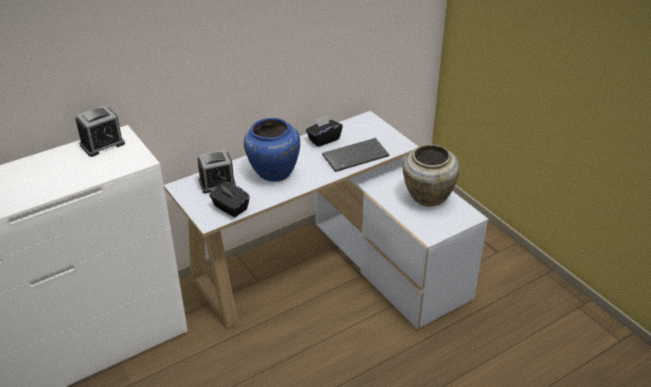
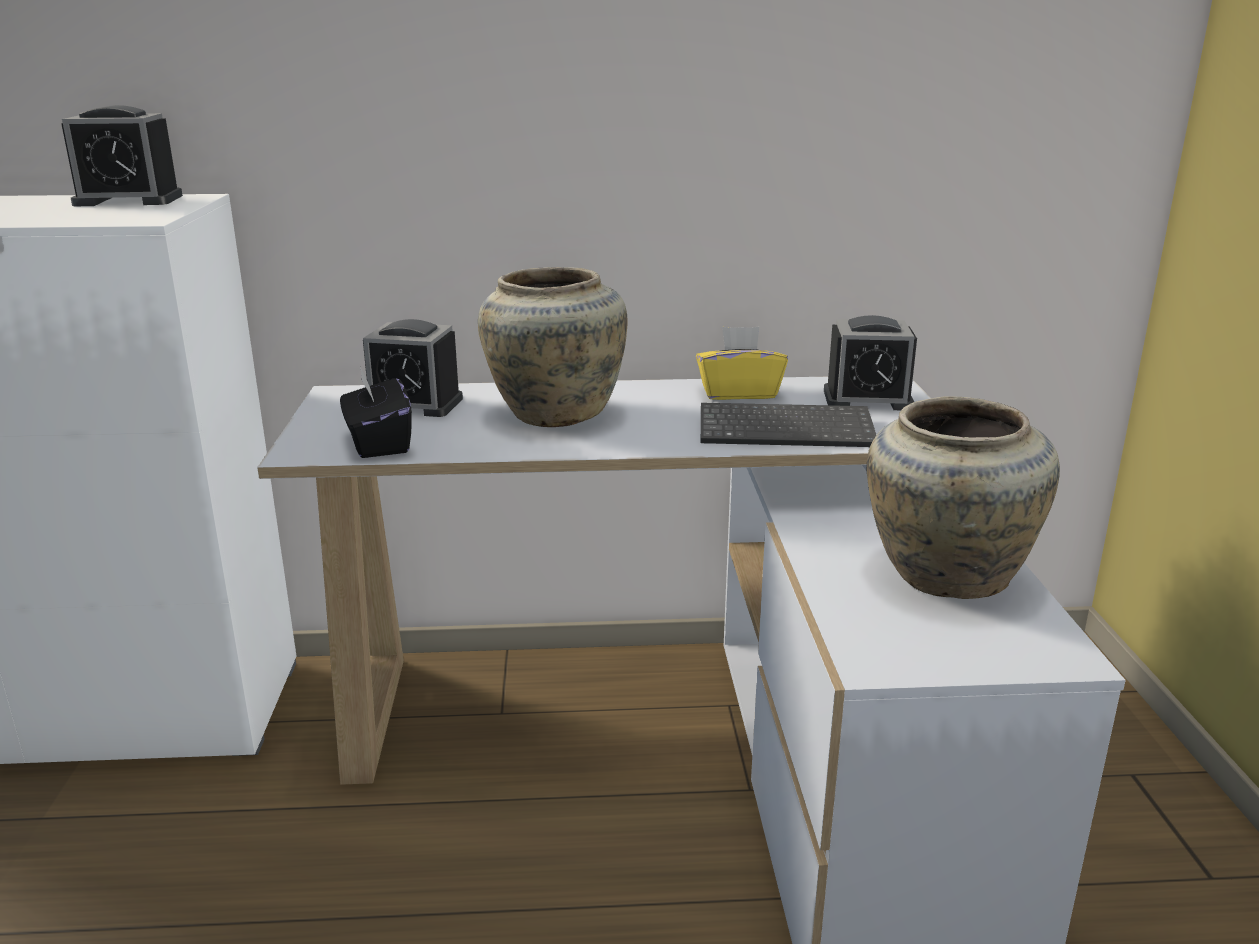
camera: 30 degrees right, 15 degrees down
(273, 172) = (555, 413): blue vase -> beige vase
(323, 139) = (739, 393): black tissue box -> yellow tissue box
(368, 130) = (867, 399): none -> alarm clock

